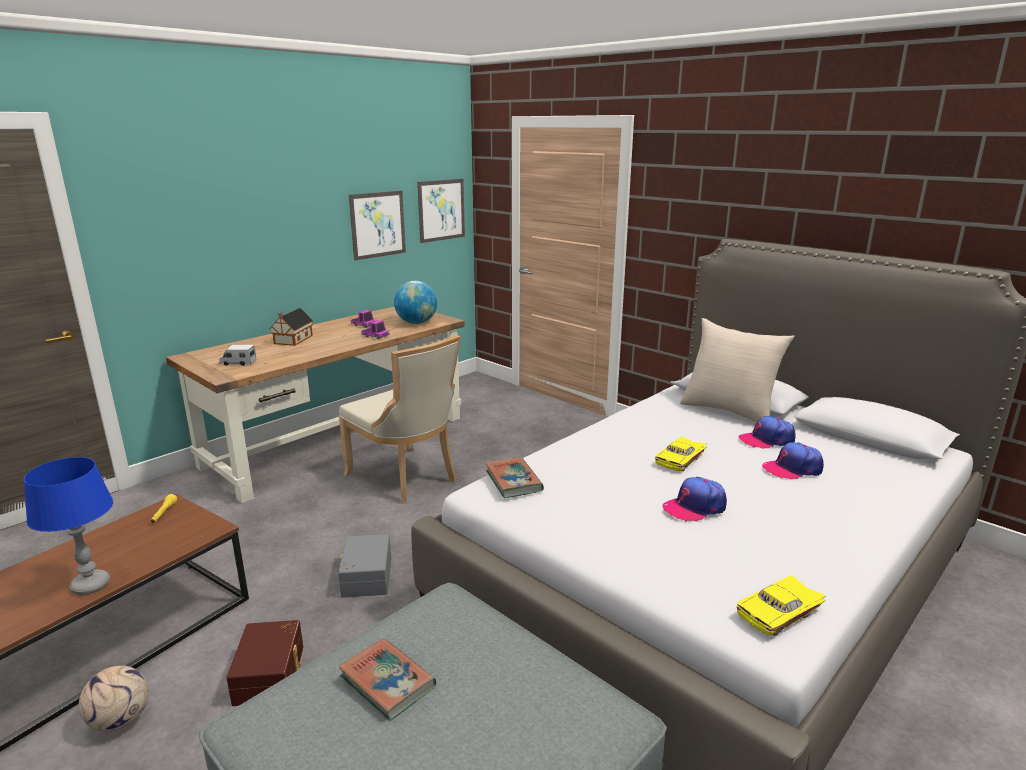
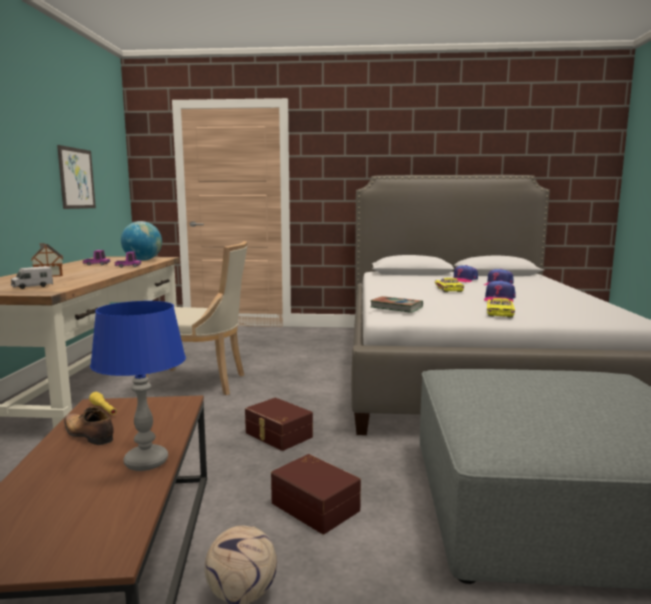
camera: 40 degrees left, 10 degrees down
(115, 538) = (88, 435): none -> shoe
(365, 576) = (277, 435): grey storage box -> brown storage box
(387, 682) = (516, 400): book -> none
(441, 210) = (113, 175): picture -> none
(729, 411) = (420, 276): beige pillow -> none
(781, 614) = (615, 314): yellow toy car -> yellow toy car (501, 313)

